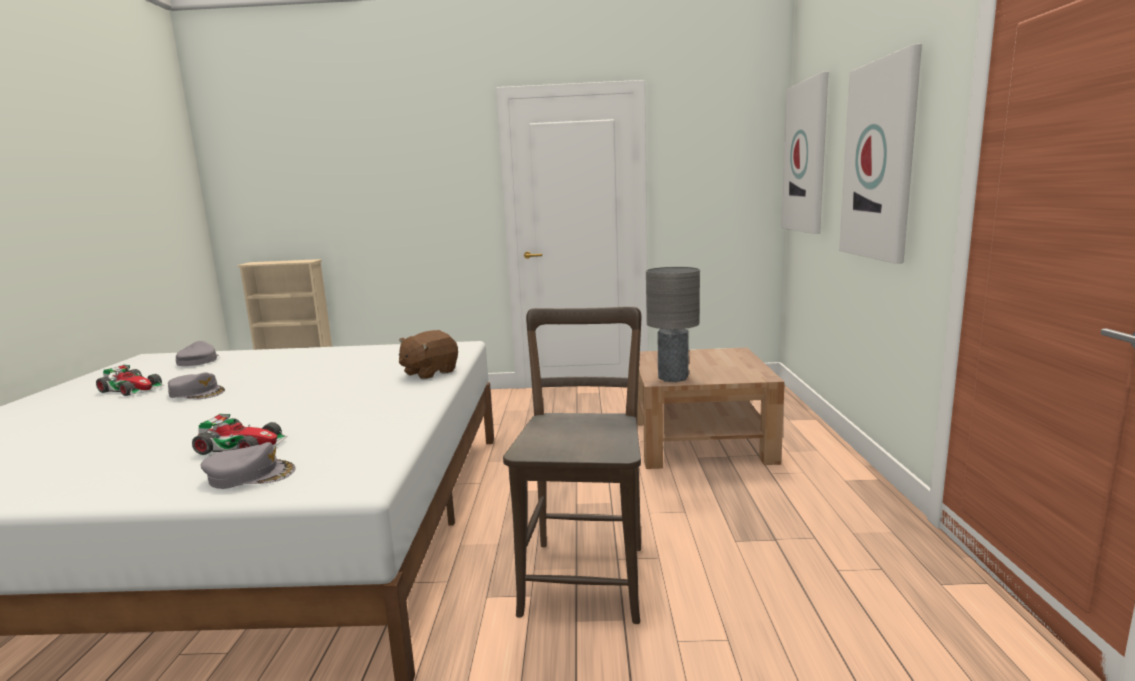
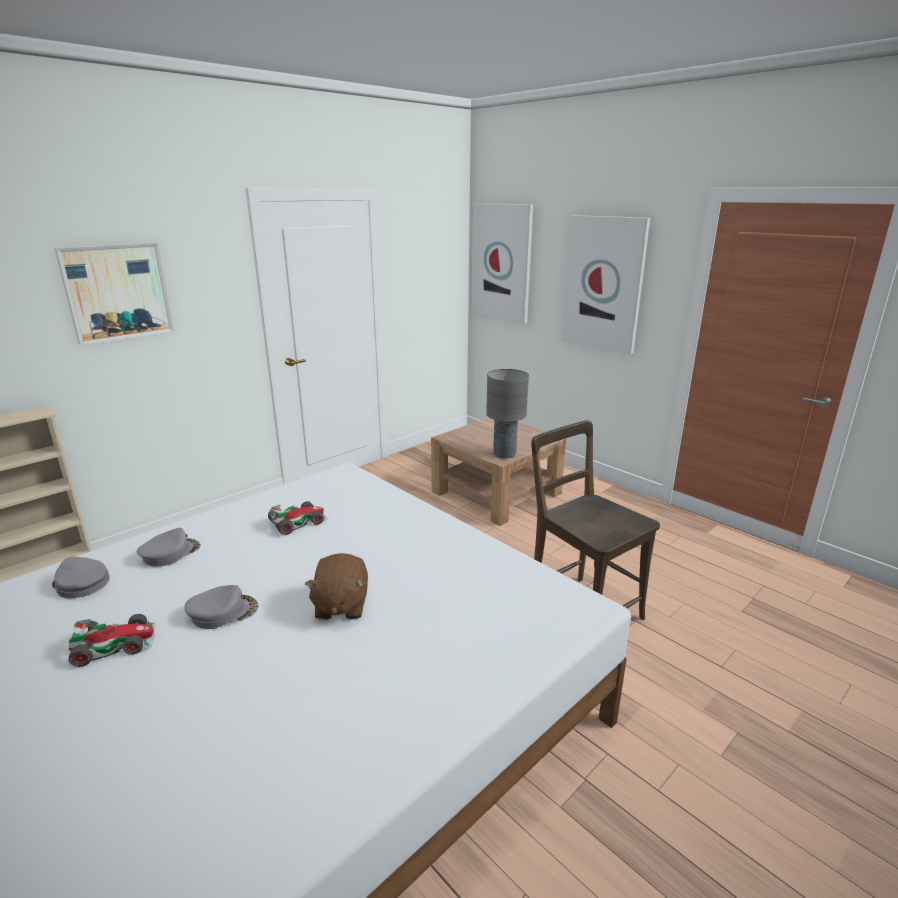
camera: 45 degrees left, 10 degrees up
(243, 445) = (439, 627): toy car -> toy car (298, 522)
(250, 475) = (514, 639): grey cap -> grey cap (170, 553)
(379, 176) = (117, 292): none -> picture
(429, 372) = (395, 507): brown plush toy -> brown plush toy (340, 605)

